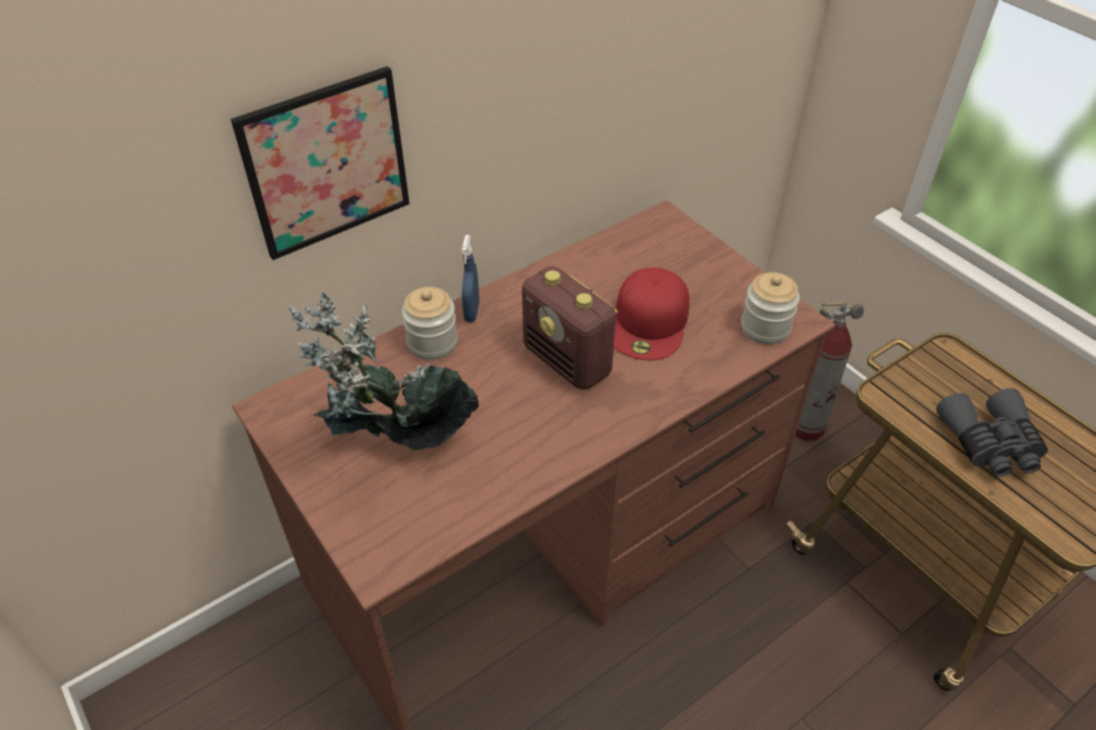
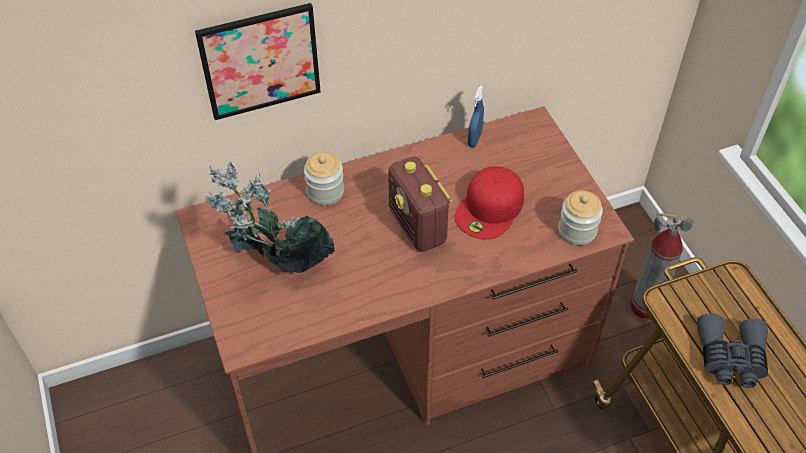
camera: 15 degrees right, 5 degrees up
(471, 312) = (361, 173): blue spray bottle -> blue spray bottle (474, 139)

